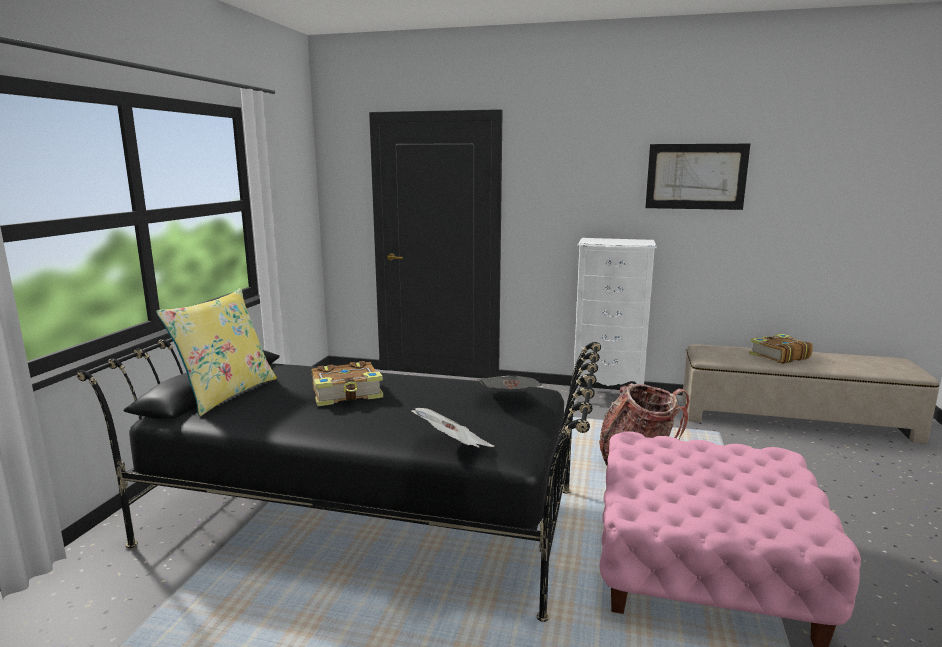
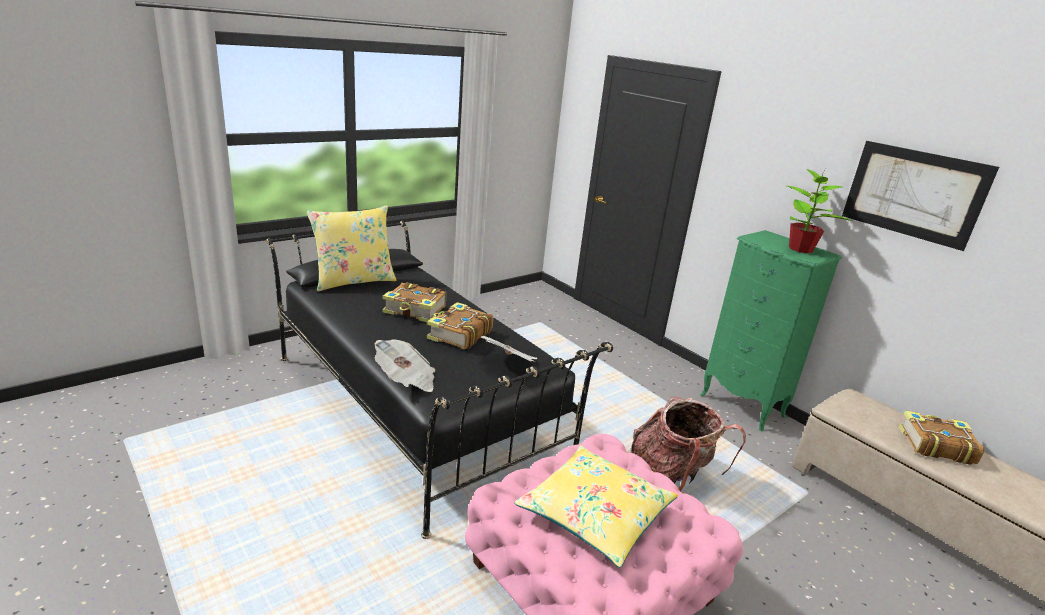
camera: 35 degrees right, 10 degrees up
(426, 396) = (459, 335): none -> book
(607, 398) = (740, 406): white dresser -> green dresser
(628, 241) = (801, 249): none -> potted plant
(709, 486) = (595, 513): none -> yellow pillow

